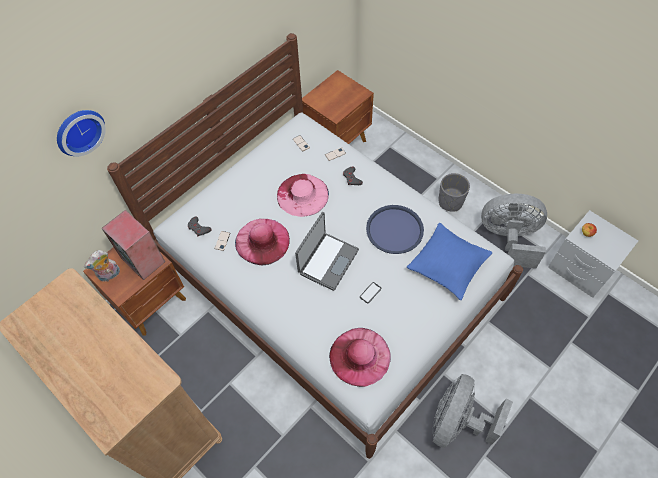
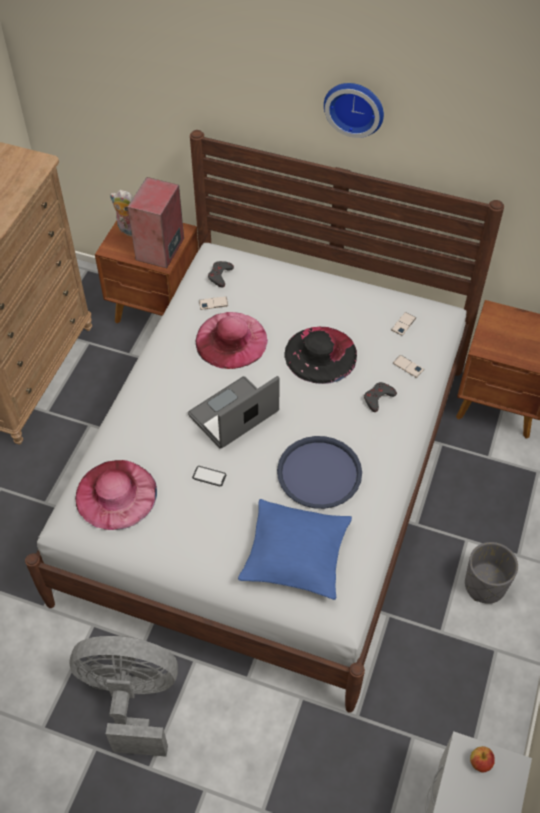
camera: 65 degrees right, 5 degrees down
(78, 130) = (187, 70): wall clock -> wall clock (355, 107)
(302, 195) = (321, 354): pink hat -> black hat
(327, 261) = (234, 415): laptop -> laptop turned 135 degrees clockwise
(508, 239) = (462, 690): grey fan -> none

